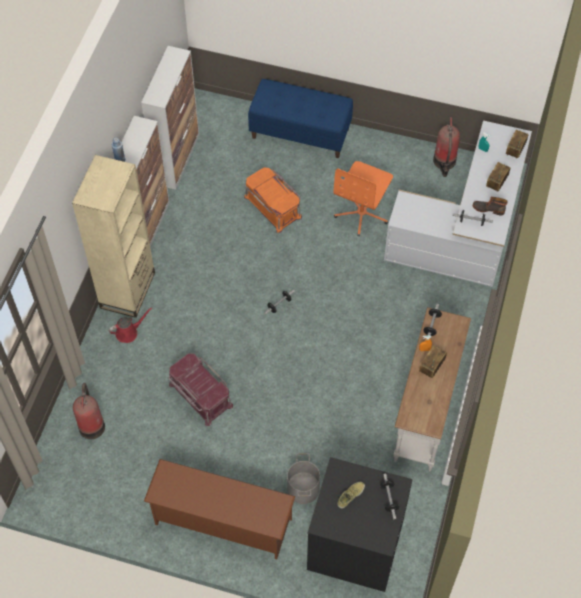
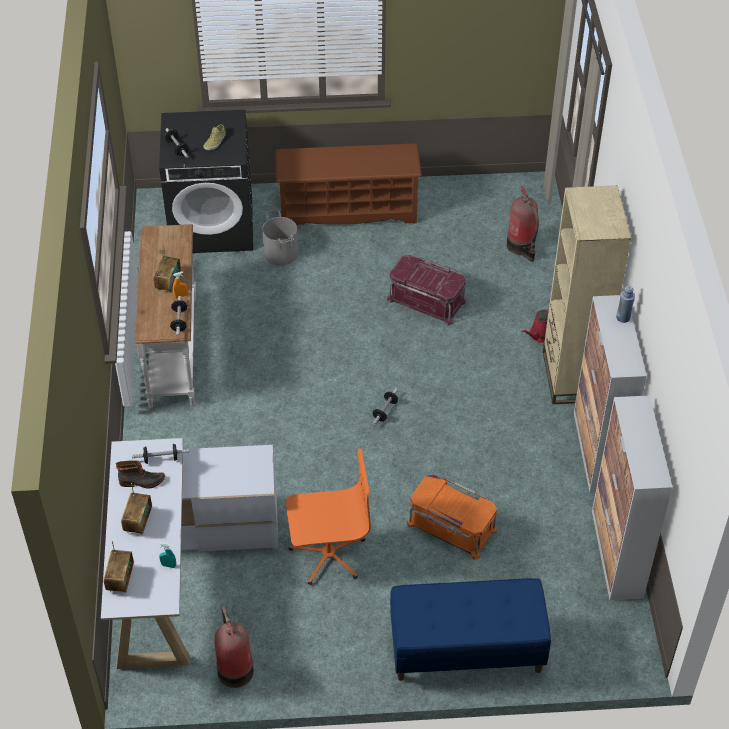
camera: 160 degrees right, 10 degrees down
(362, 213) = (328, 554): orange office chair -> orange office chair turned 75 degrees clockwise

